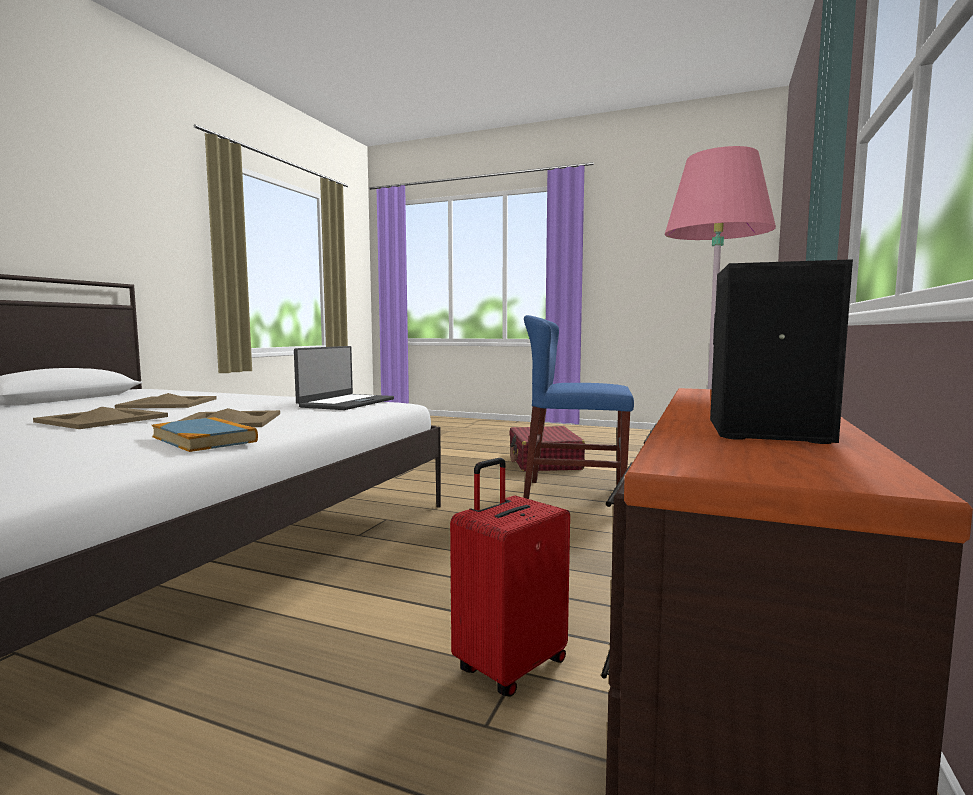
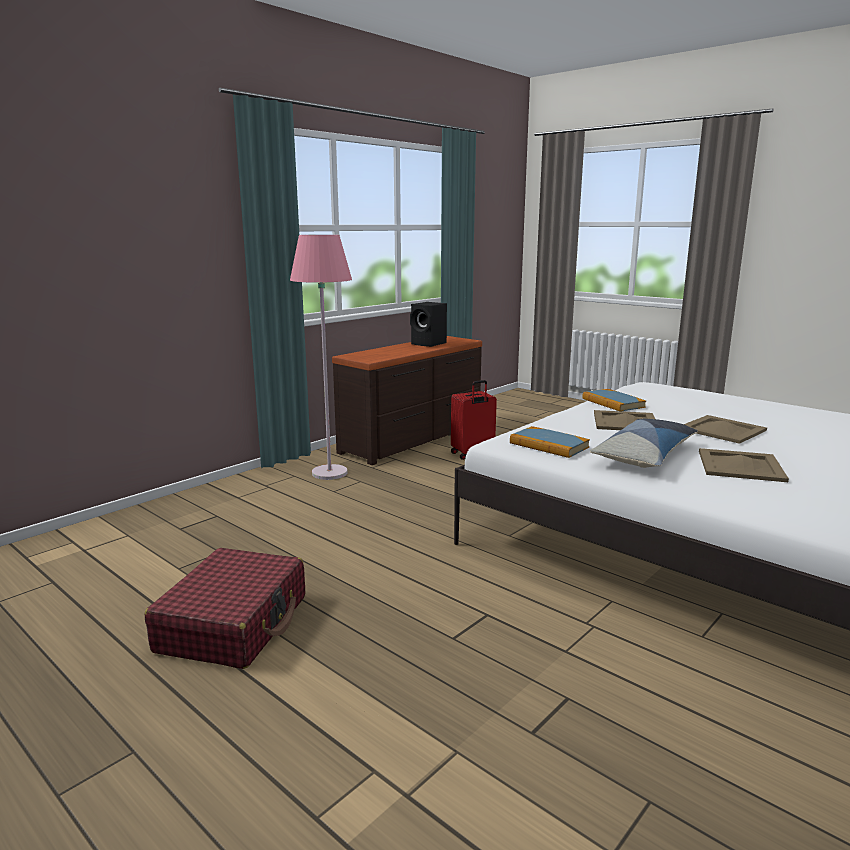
camera: 160 degrees left, 10 degrees up
(252, 404) = (645, 455): none -> pillow
(346, 403) = (548, 445): laptop -> book
(575, 494) = (309, 539): blue chair -> none

